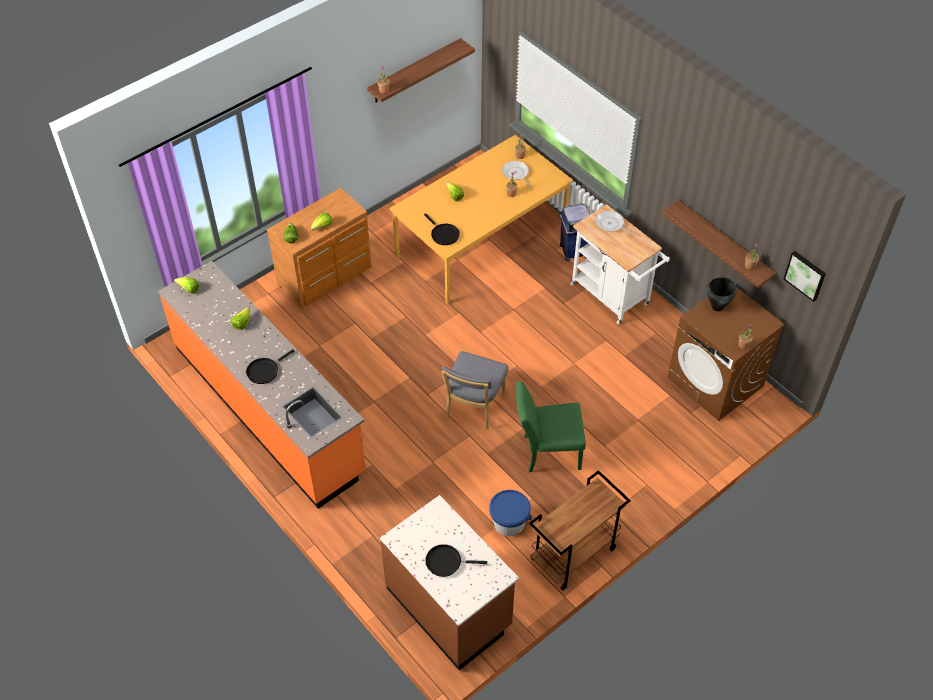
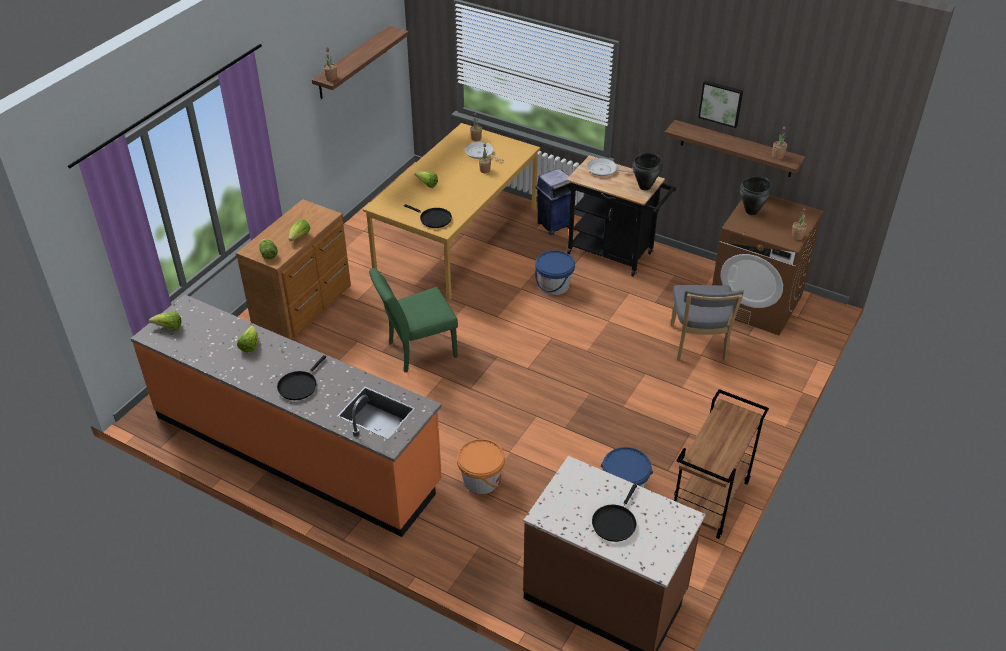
camera: 20 degrees left, 10 degrees down
(399, 479) = (481, 480): none -> orange bucket
(446, 562) = (615, 522): black frying pan -> black frying pan turned 45 degrees counterclockwise
(474, 407) = (527, 387): grey chair -> grey chair (698, 345)
(543, 314) = (554, 285): none -> blue bucket
(546, 452) = (626, 409): green chair -> green chair (417, 351)
(613, 297) = (615, 255): white cart -> black cart
(639, 252) = (645, 187): none -> black cooking pot
(805, 275) = (843, 144): picture -> picture (721, 103)

